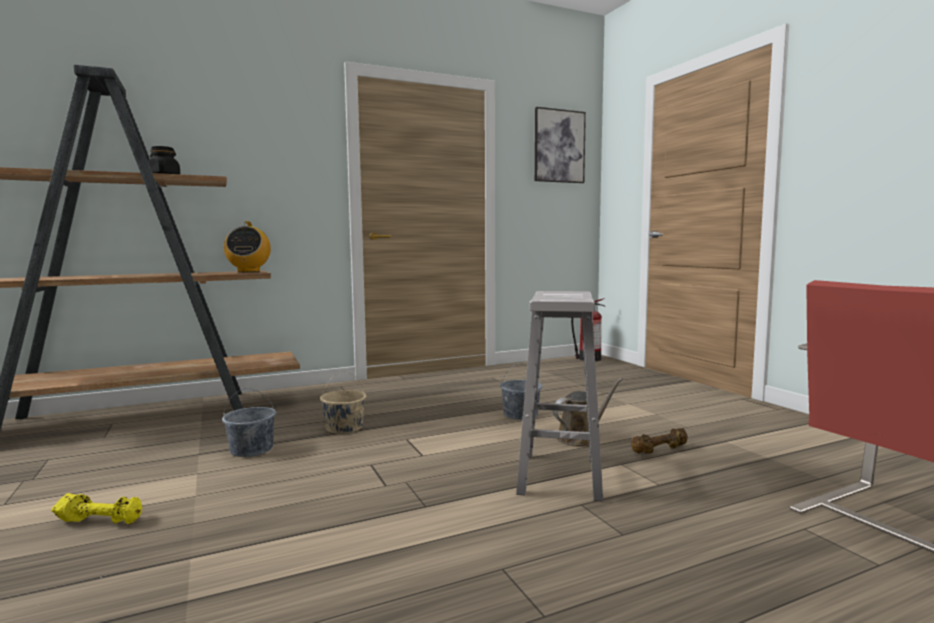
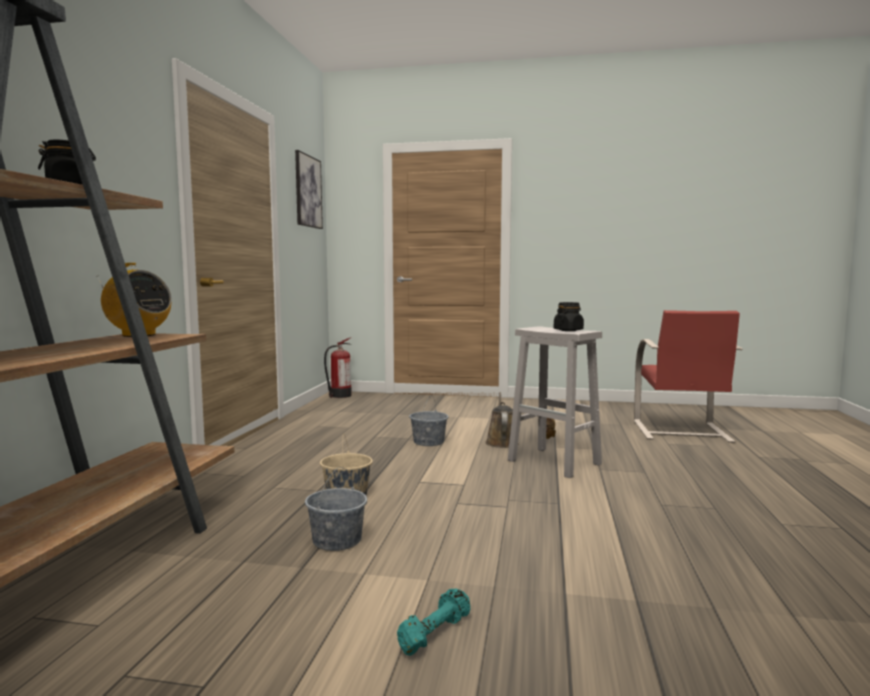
camera: 55 degrees left, 0 degrees up
(101, 521) = (434, 633): yellow dumbbell -> turquoise dumbbell
(563, 297) = (568, 330): none -> black jar

